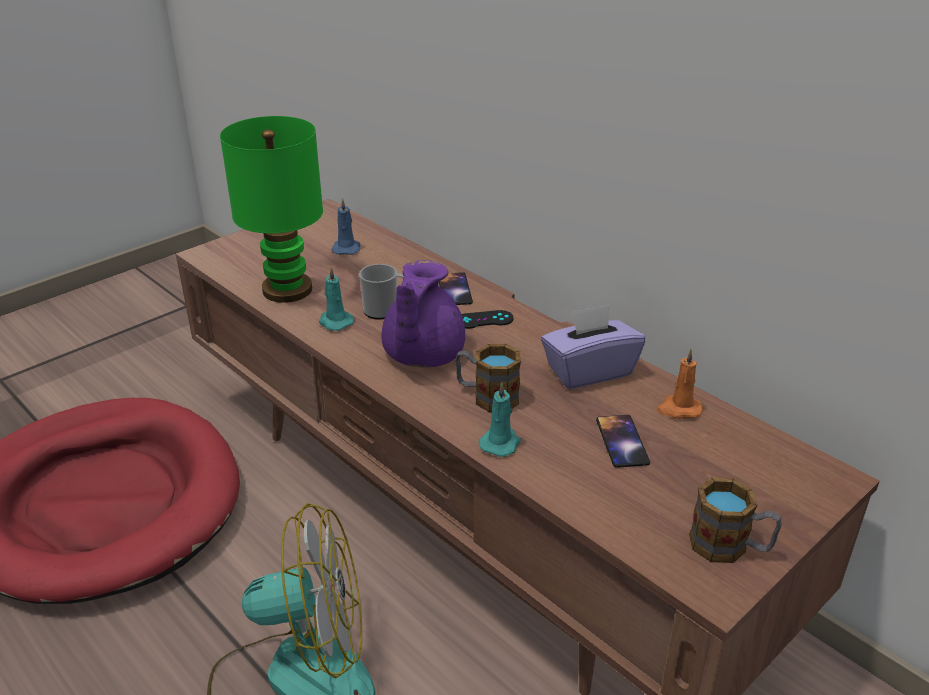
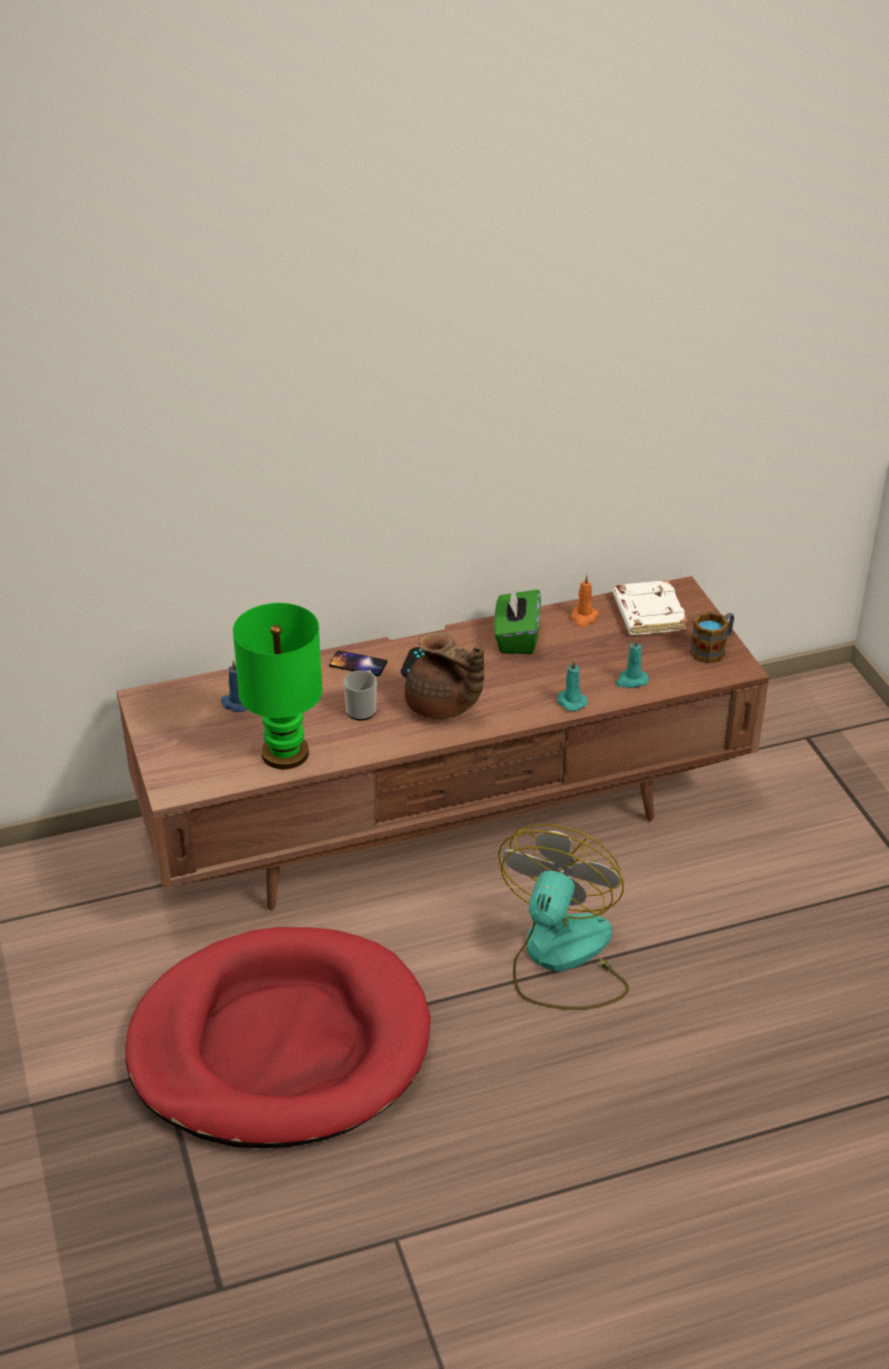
camera: 65 degrees left, 5 degrees up
(335, 322) = (360, 738): turquoise candle -> turquoise candle (631, 680)
(421, 355) = (442, 707): purple teapot -> brown teapot
(487, 396) = (515, 691): mug -> none
(589, 371) = (516, 638): purple tissue box -> green tissue box
(621, 441) = (600, 652): phone -> none
(746, 460) = (647, 613): none -> white book

